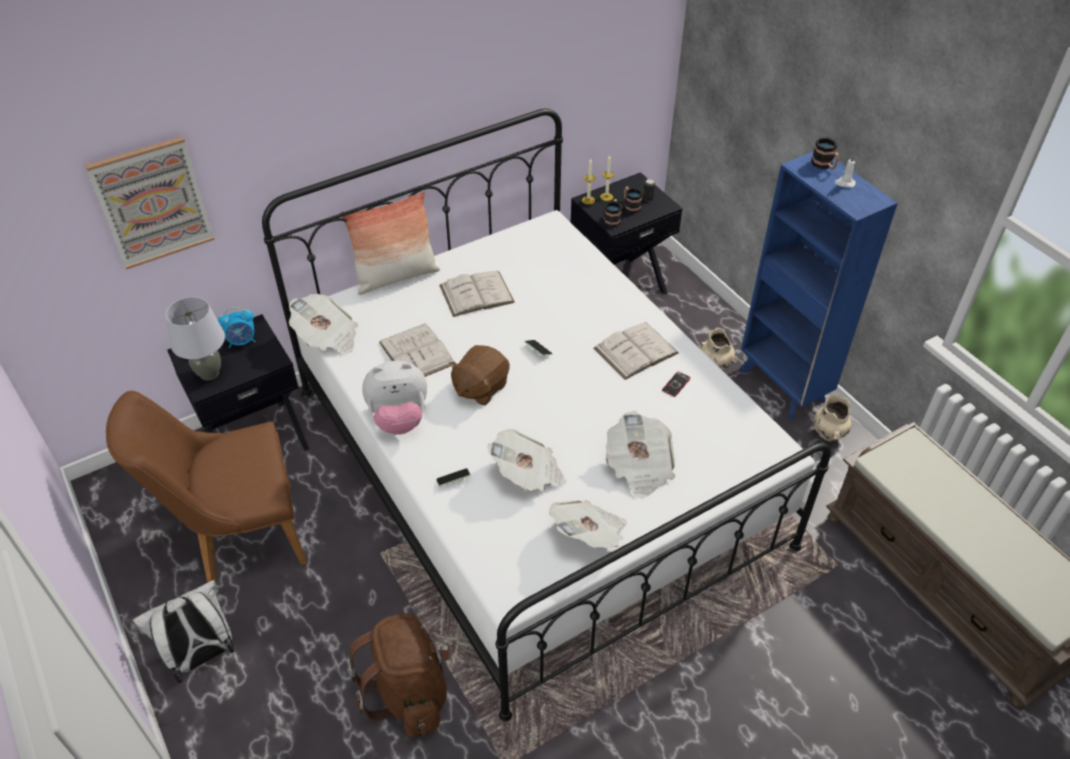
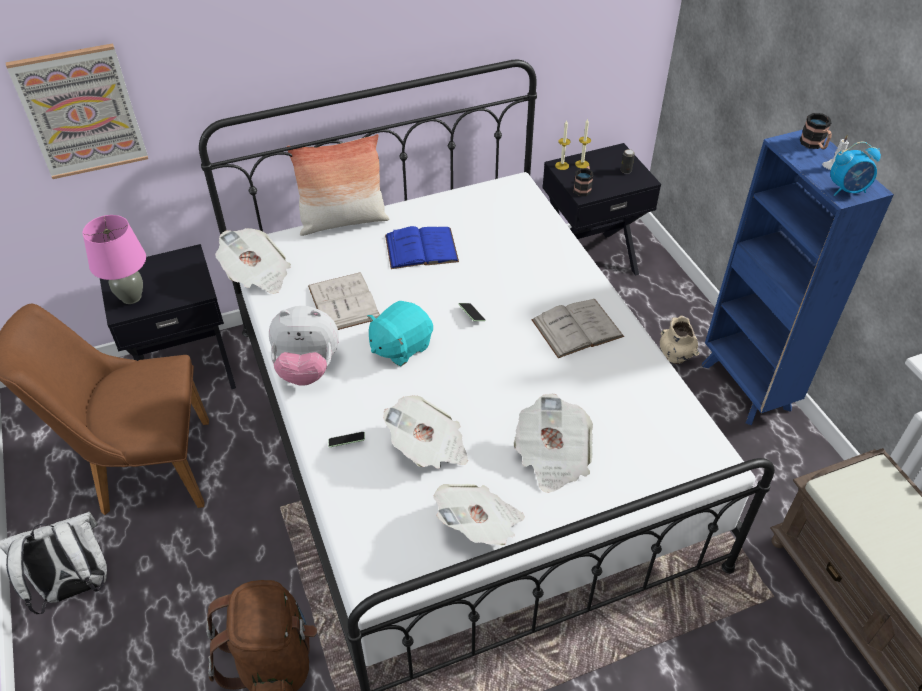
camera: 10 degrees right, 0 degrees up
(209, 373) = (131, 297): grey table lamp -> pink table lamp
(242, 341) = (173, 269): alarm clock -> alarm clock (847, 190)
(476, 294) = (421, 248): white book -> blue book
(480, 387) = (400, 346): brown plush toy -> turquoise plush toy
(630, 206) = (605, 176): mug -> none
(676, 384) = (613, 370): phone -> none
(828, 435) = (788, 448): beige vase -> none

